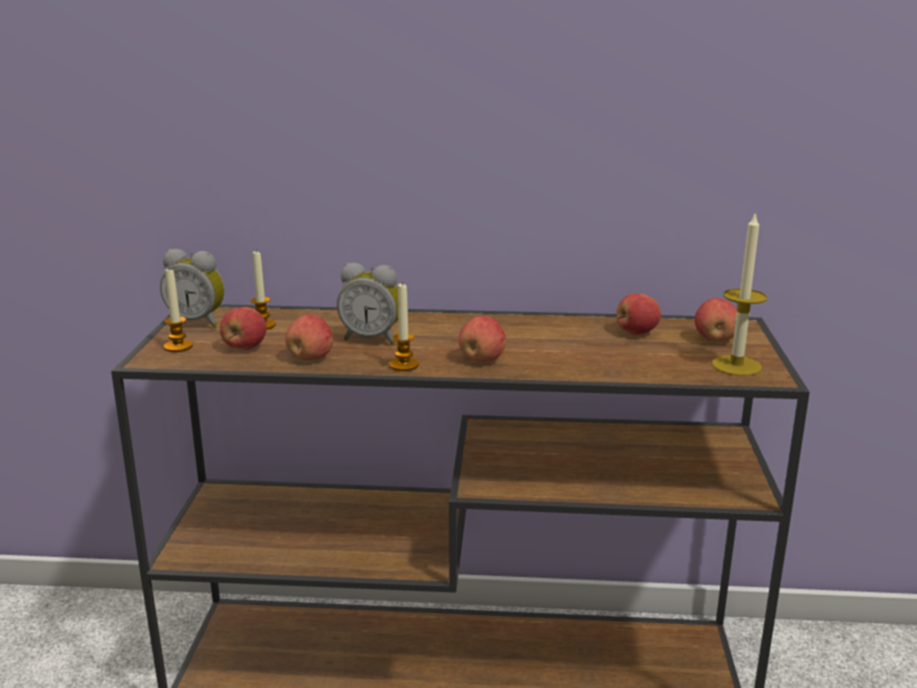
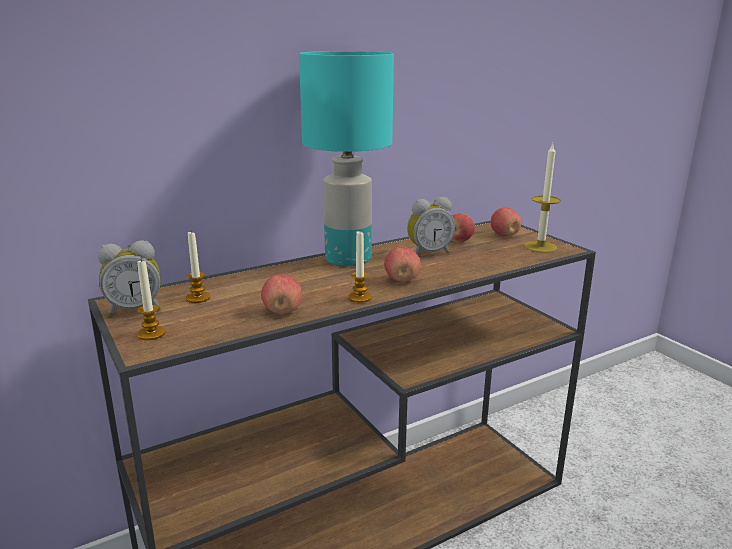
camera: 35 degrees left, 0 degrees up
(245, 348) = (214, 318): apple -> none
(372, 339) = (303, 286): alarm clock -> alarm clock (428, 253)
(466, 322) = (348, 258): none -> turquoise table lamp

